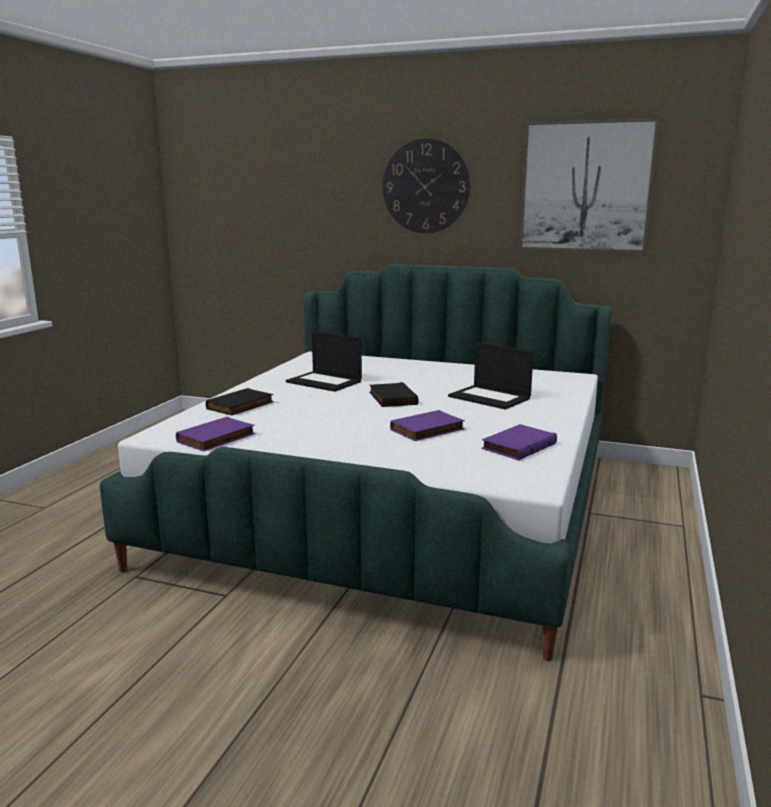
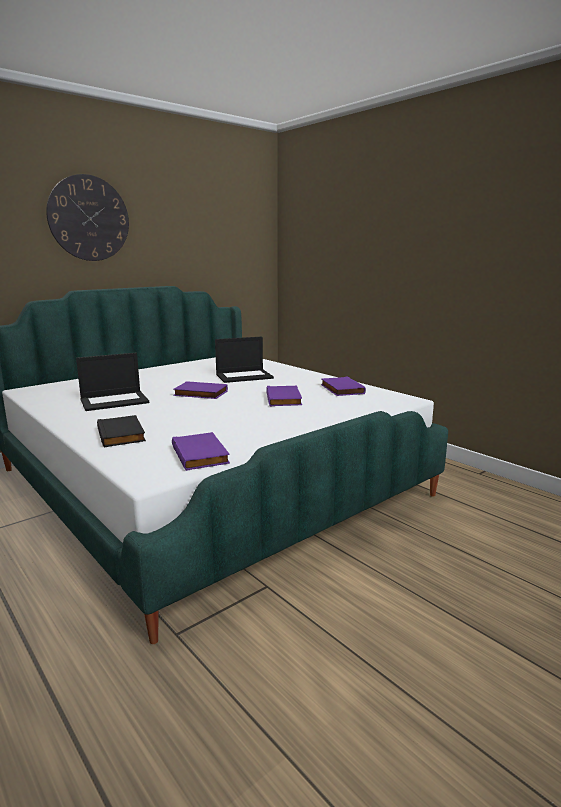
camera: 60 degrees left, 0 degrees up
(391, 398) = (200, 394): black book -> purple book
(585, 187) = (207, 223): picture -> none

